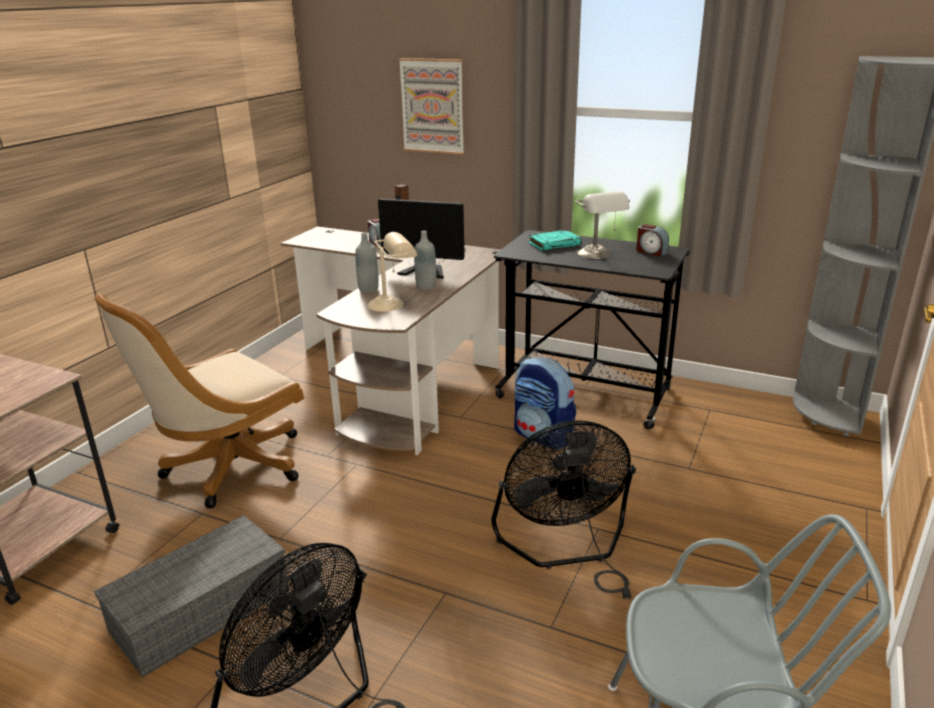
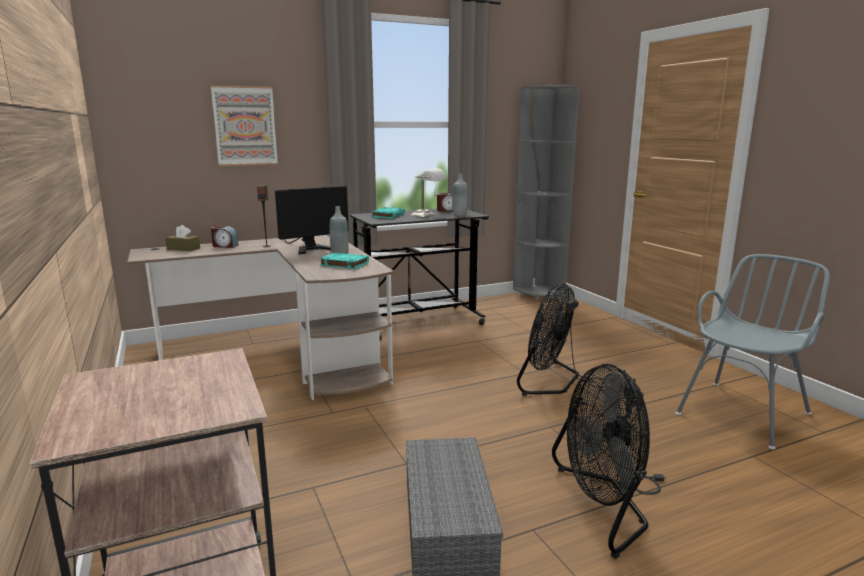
camera: 50 degrees left, 10 degrees down
(226, 469) = (269, 457): office chair -> none
(345, 237) = (183, 249): none -> brown tissue box
(368, 289) = (302, 263): grey bottle -> grey bottle (459, 214)
(392, 303) = (343, 264): beige table lamp -> turquoise book
(543, 436) = (442, 347): backpack -> none

